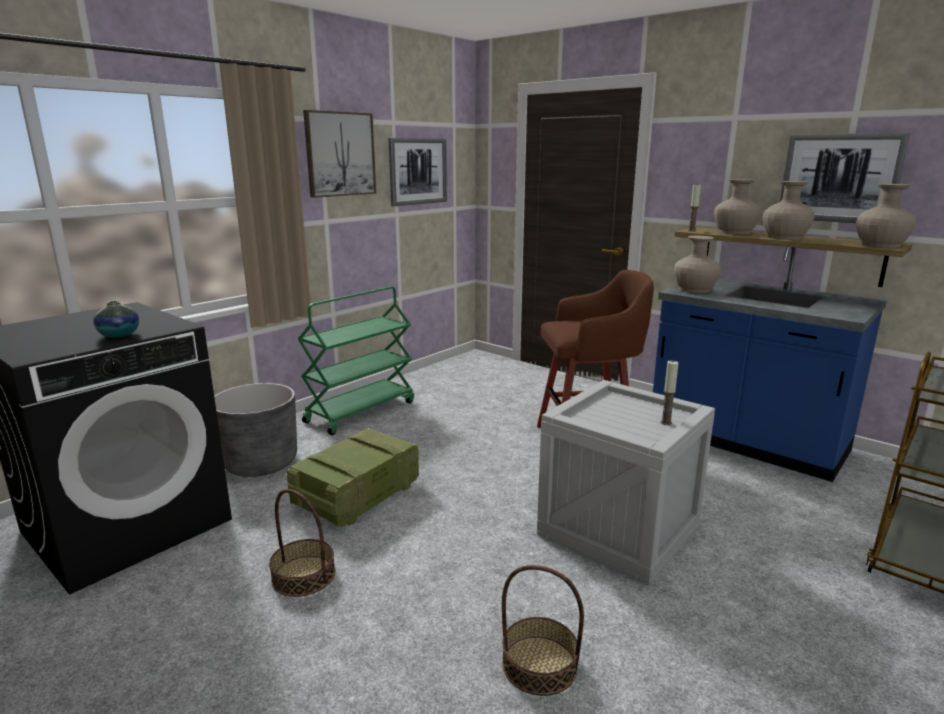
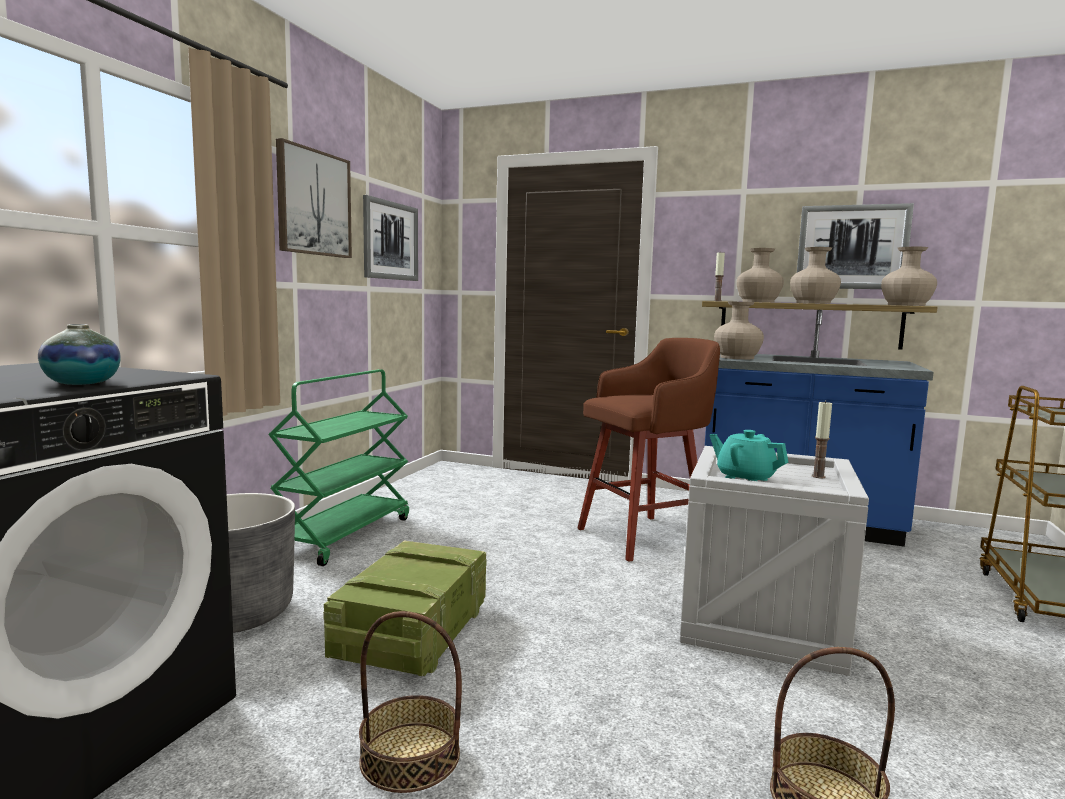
camera: 20 degrees left, 10 degrees down
(596, 418) = (745, 479): none -> turquoise teapot

